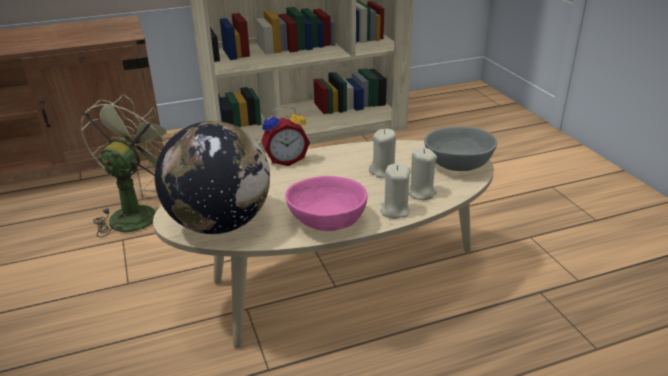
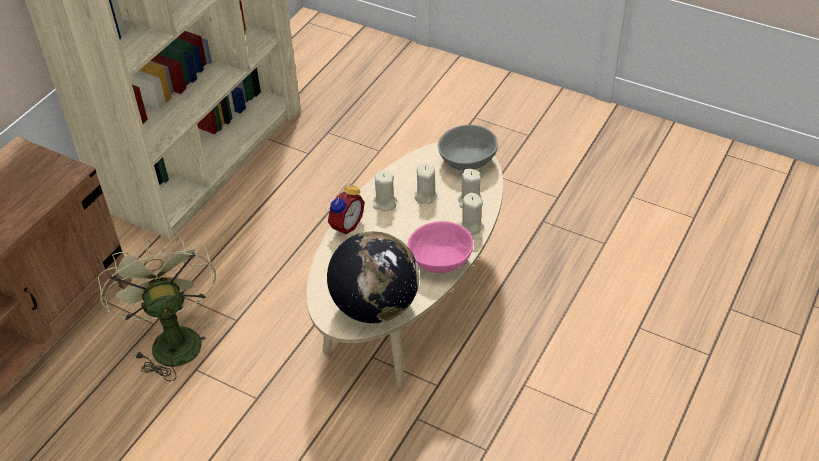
camera: 40 degrees left, 15 degrees up
(340, 161) = (384, 203): none -> beige candle

